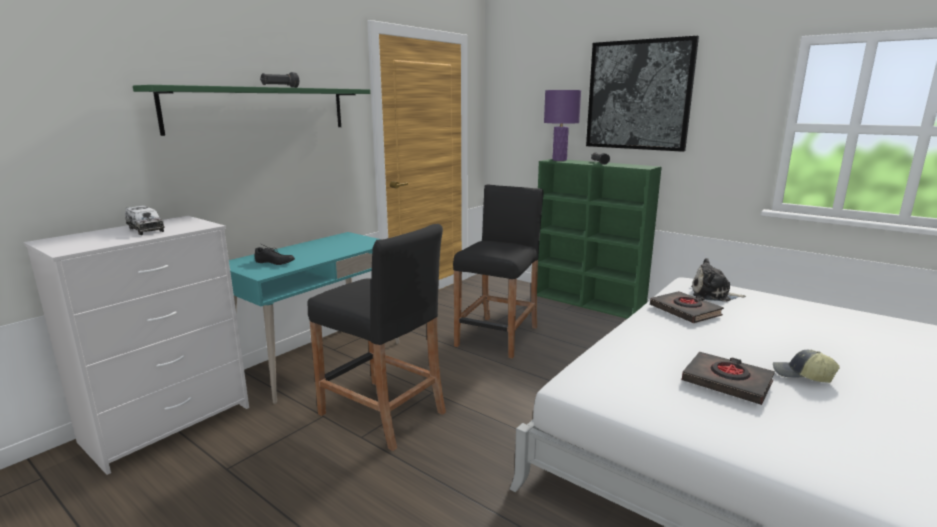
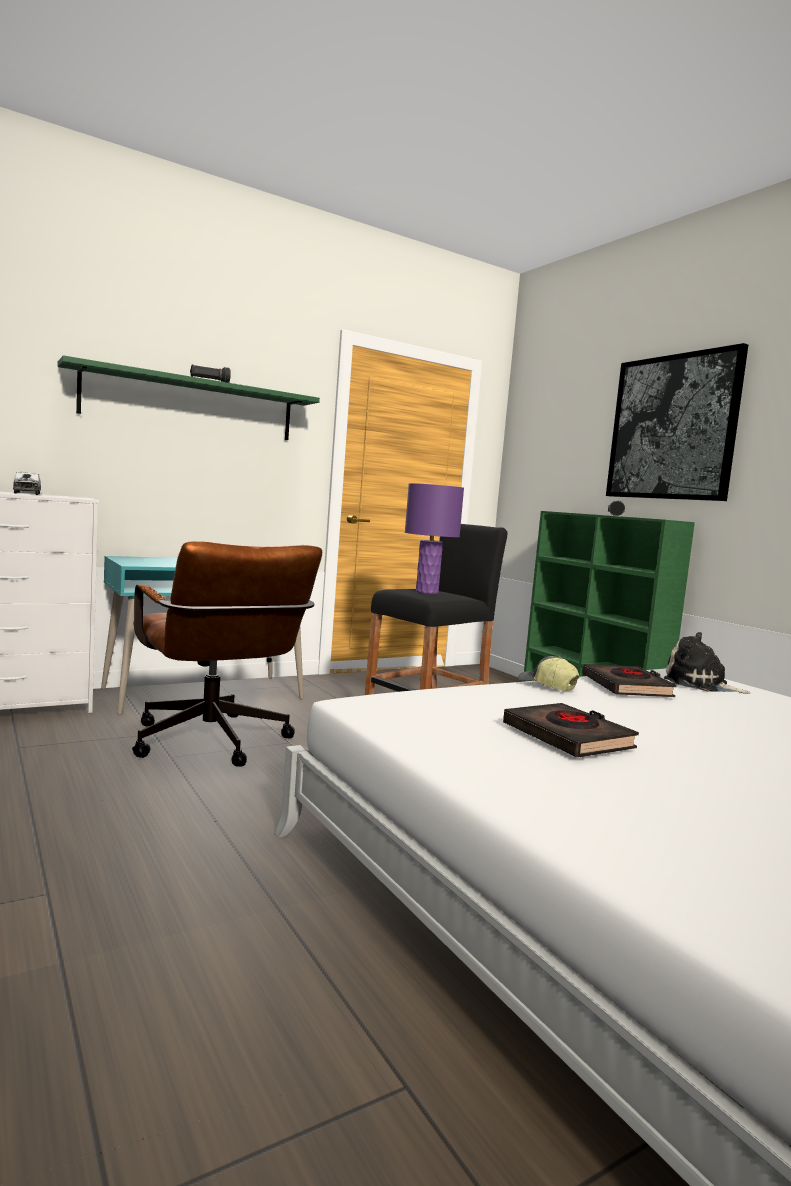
camera: 20 degrees right, 10 degrees down
(274, 263) = (160, 562): black shoe -> none
(382, 413) = (214, 745): black stool -> brown office chair
(559, 160) = (570, 512): purple table lamp -> purple table lamp (427, 592)
(802, 375) = (693, 753): cap -> cap (546, 686)

